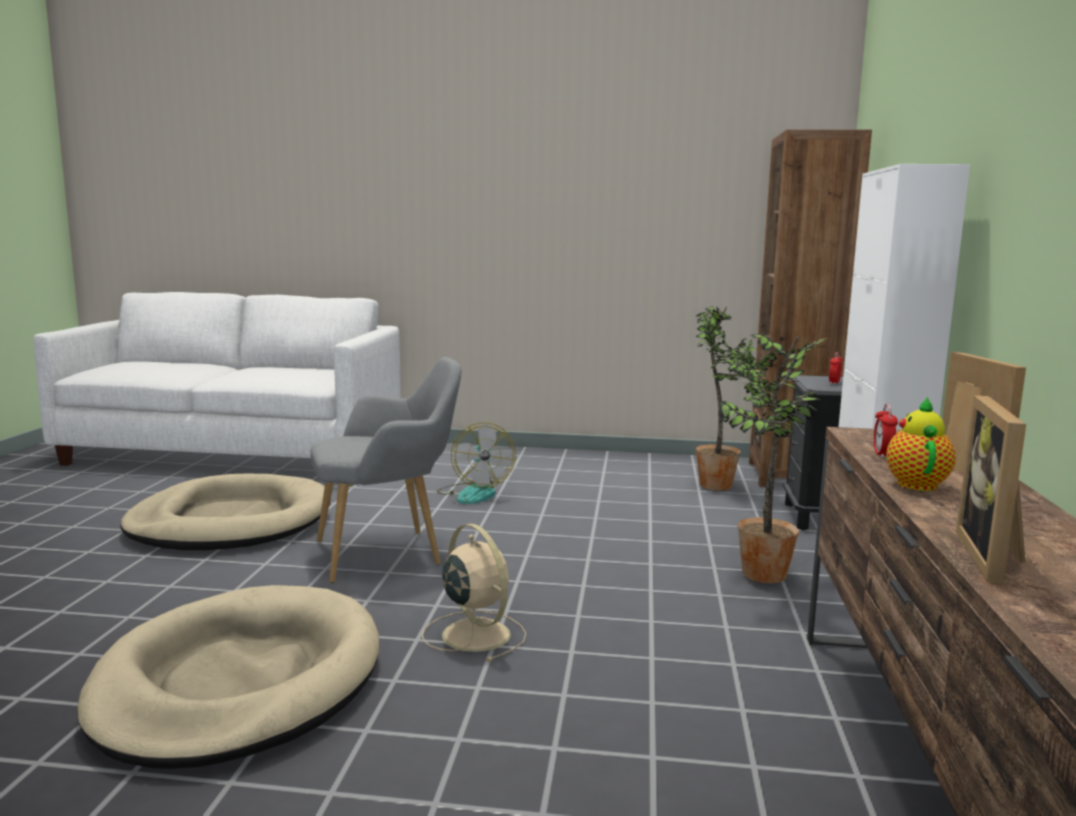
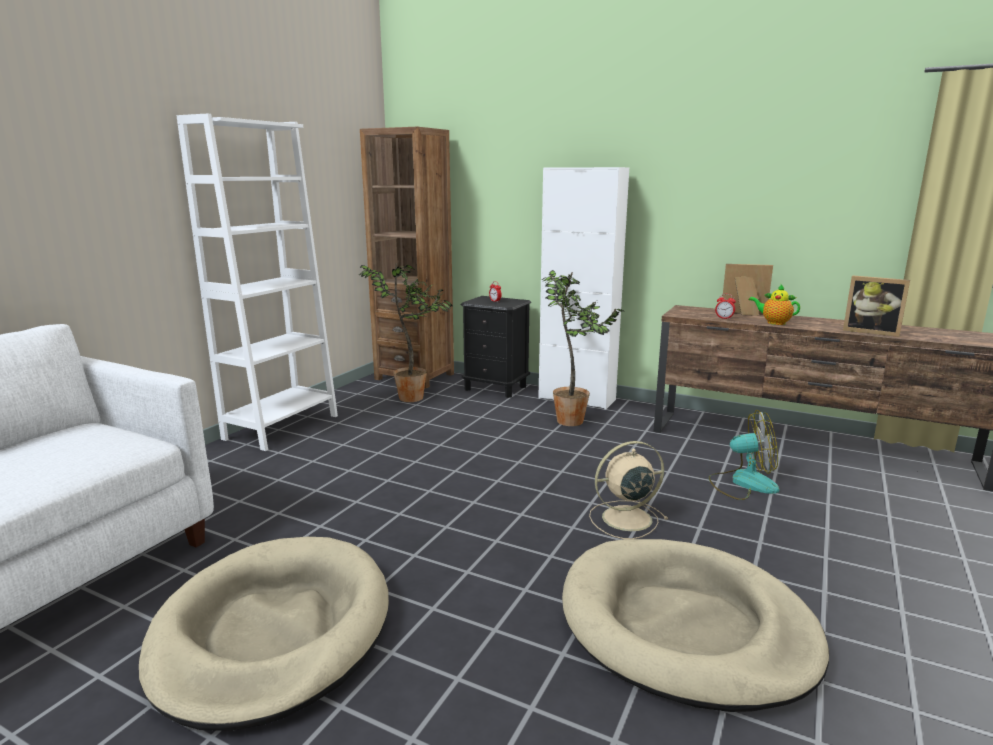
camera: 70 degrees left, 5 degrees up
(387, 553) = (453, 537): grey armchair -> none
(474, 493) = (332, 479): fan -> fan (743, 483)
(568, 457) = (281, 427): none -> white bookcase

